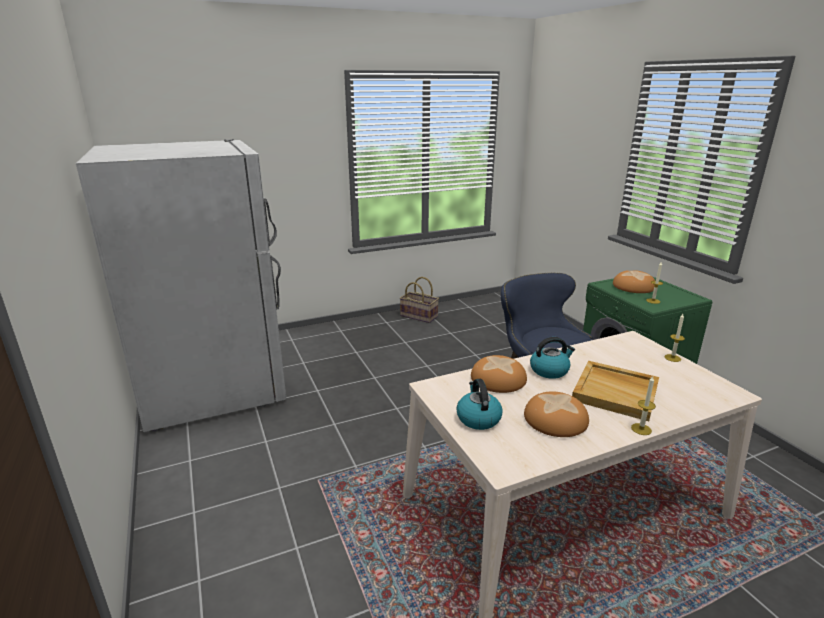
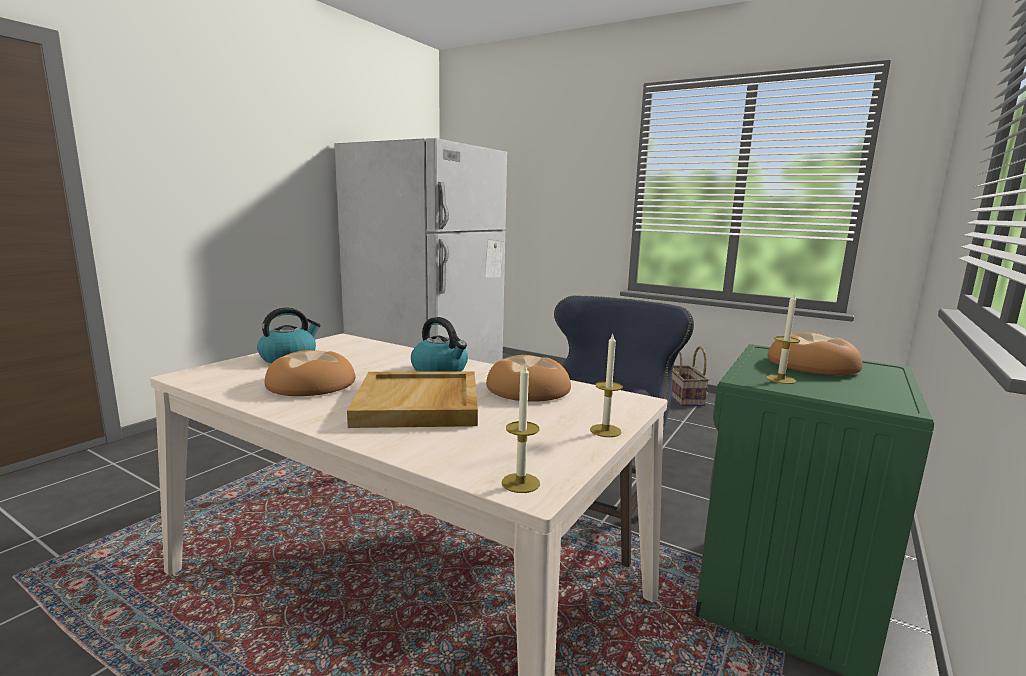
camera: 55 degrees right, 10 degrees down
(499, 379) = (388, 355): bread -> bread (529, 388)
(641, 429) = (319, 425): candle -> candle (520, 483)

